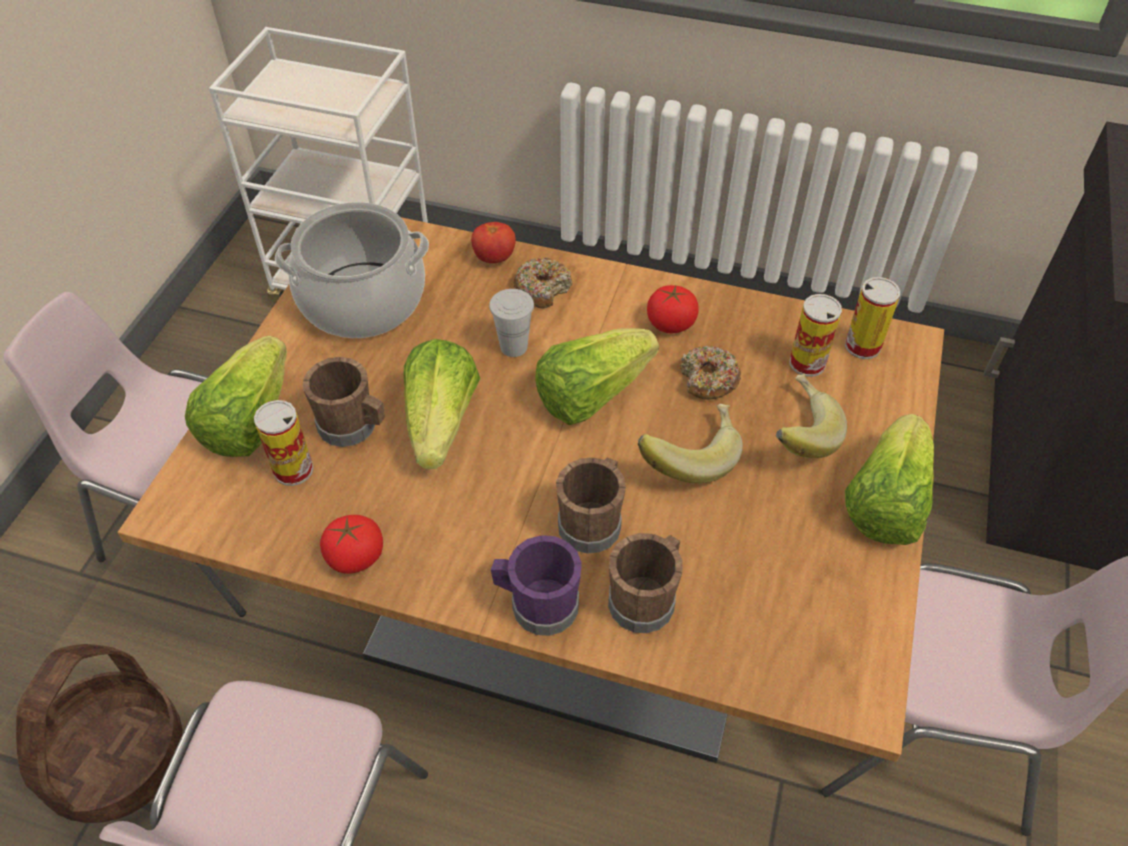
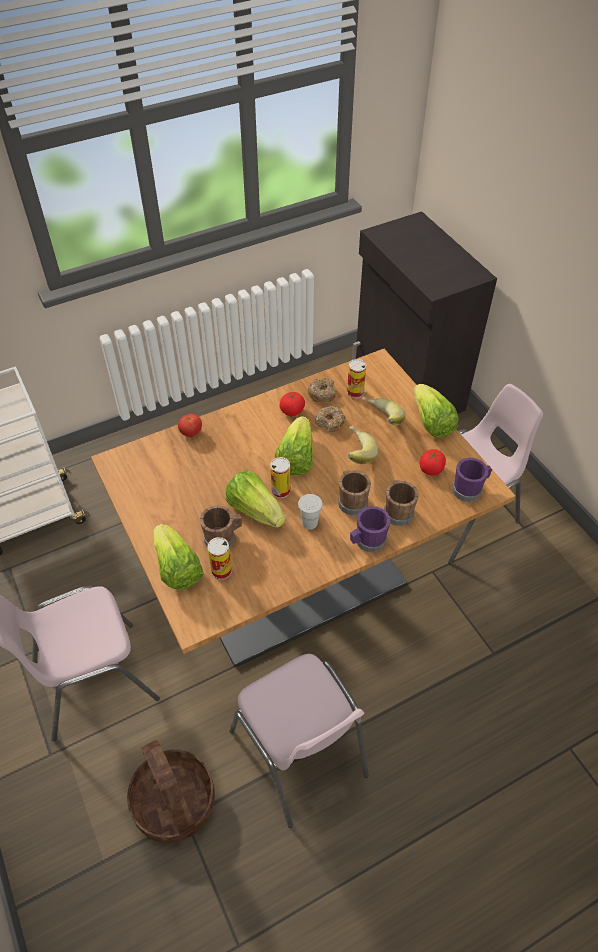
camera: 45 degrees left, 0 degrees up
(356, 557) = (287, 579): tomato -> tomato (431, 469)
(363, 300) = (158, 488): cooking pot -> none
(513, 347) = (245, 462): white cup -> white cup (310, 523)
(542, 289) = (227, 432): donut -> donut (322, 394)
(819, 668) = (469, 489): none -> purple mug
(862, 346) = (366, 373): can -> can (280, 491)

